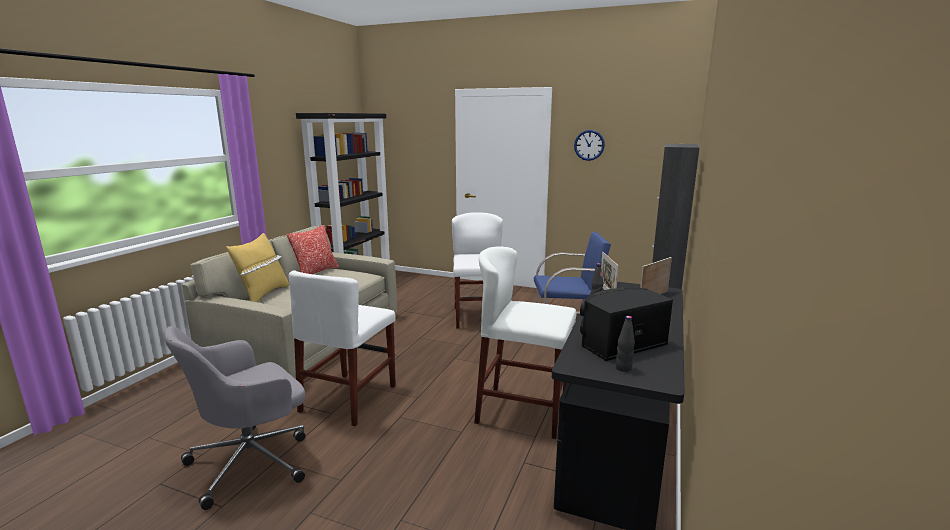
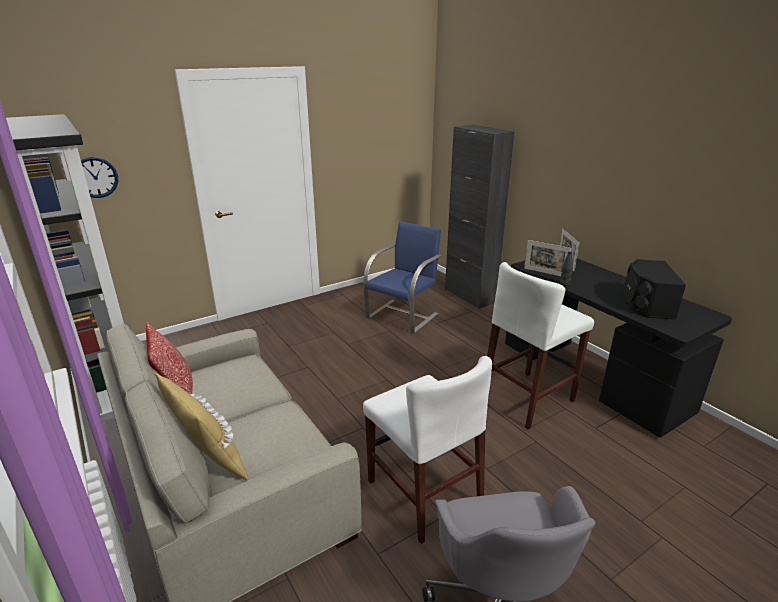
camera: 55 degrees left, 10 degrees up
(478, 317) = (334, 348): white chair -> none
(589, 145) = (348, 131): wall clock -> wall clock (95, 177)
(623, 368) = (689, 318): black bottle -> none

